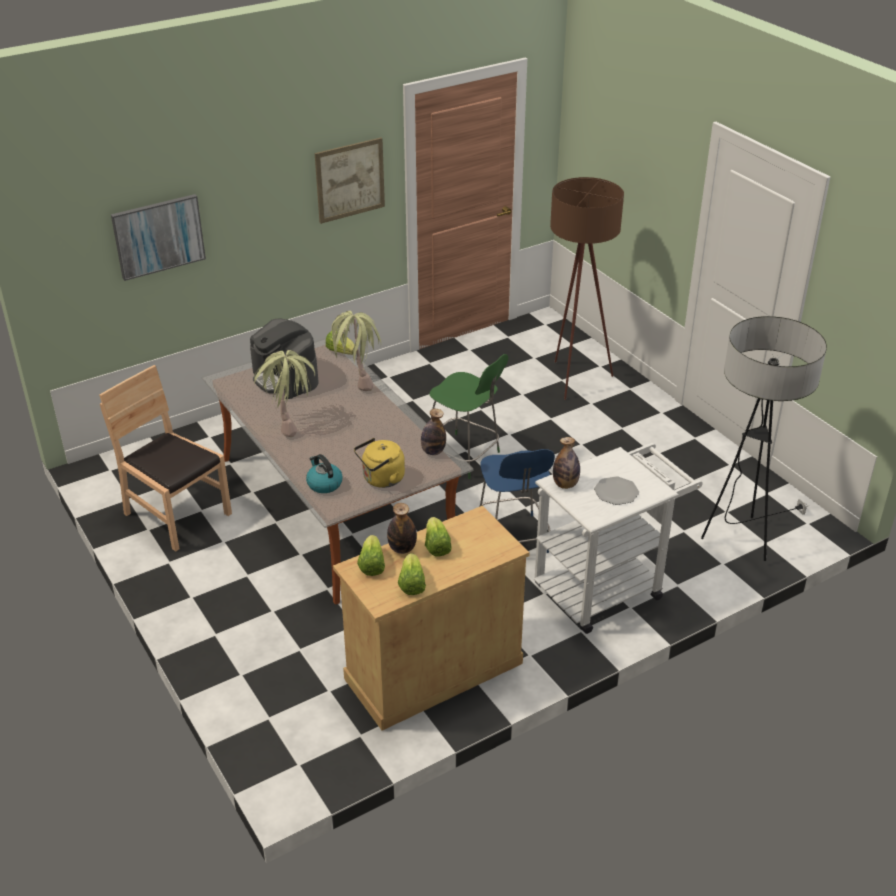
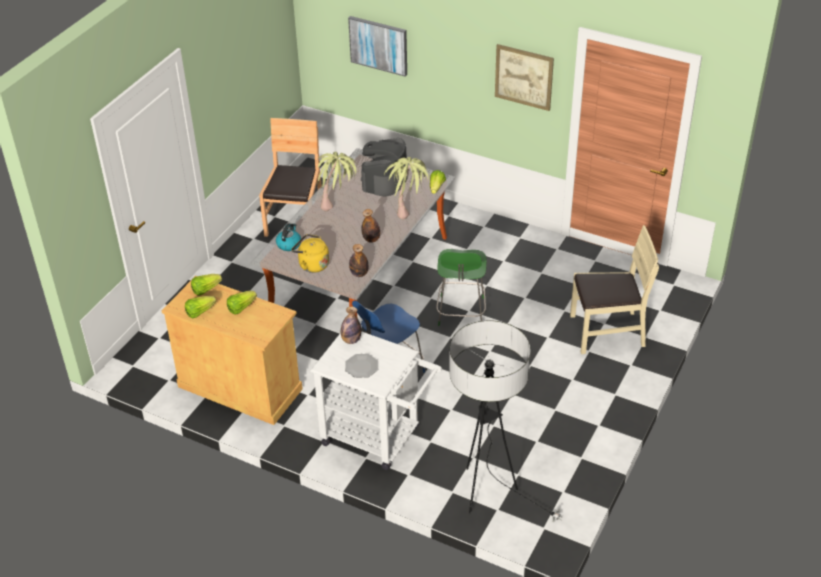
camera: 60 degrees right, 5 degrees up
(402, 548) = (229, 295): bottle -> bottle (371, 239)
(574, 383) = (607, 331): brown floor lamp -> beige chair

